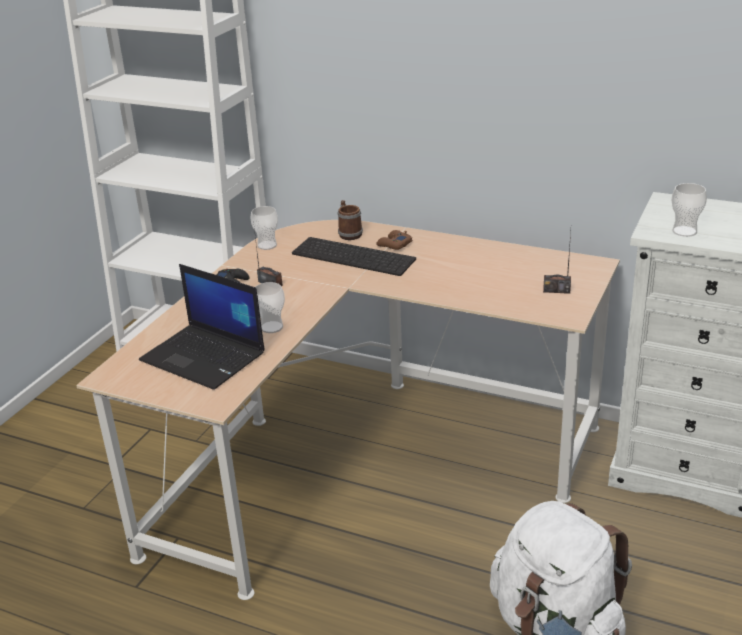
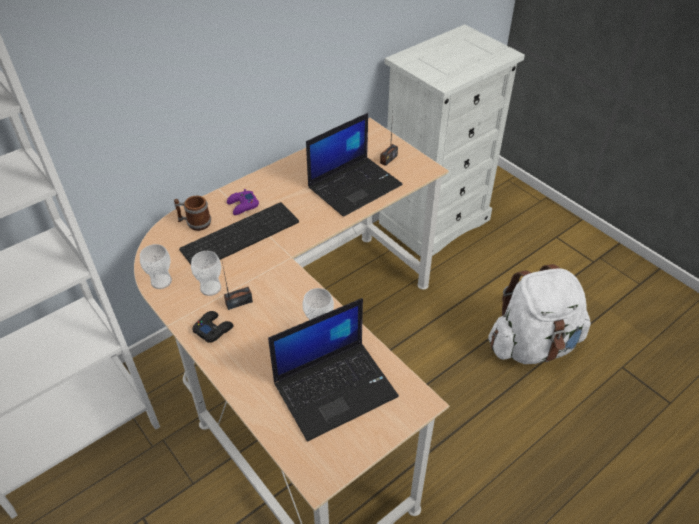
camera: 65 degrees left, 15 degrees up
(394, 244) = (242, 206): brown game controller -> purple game controller
(488, 286) = (355, 185): none -> laptop
(684, 231) = (453, 72): cup -> cup (210, 288)

